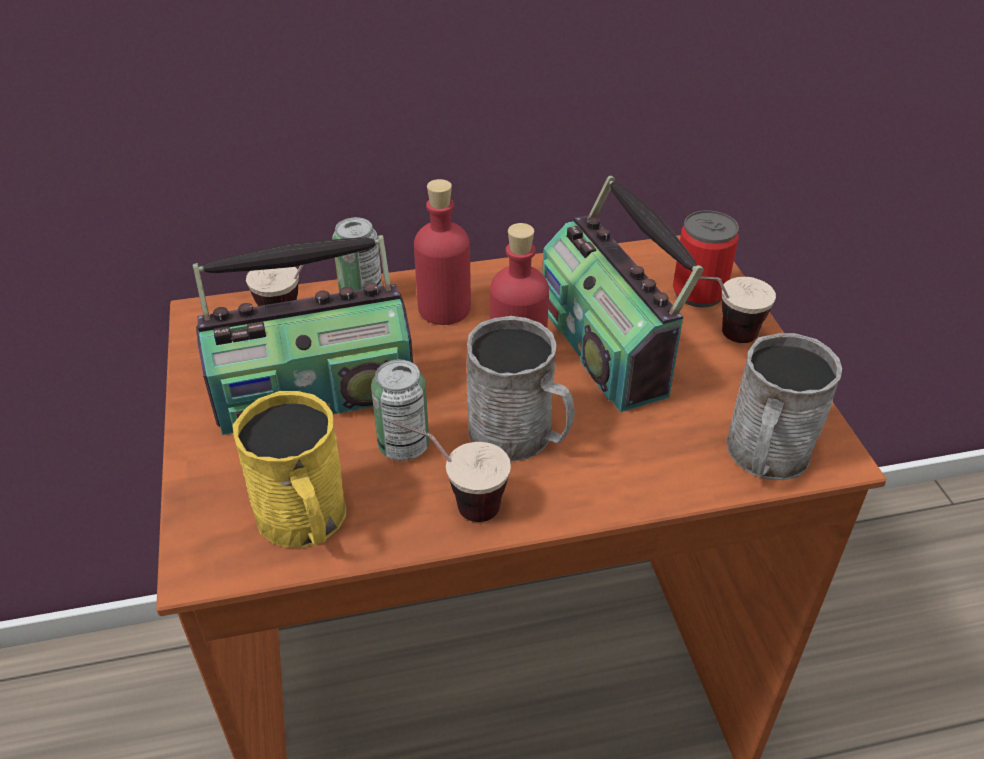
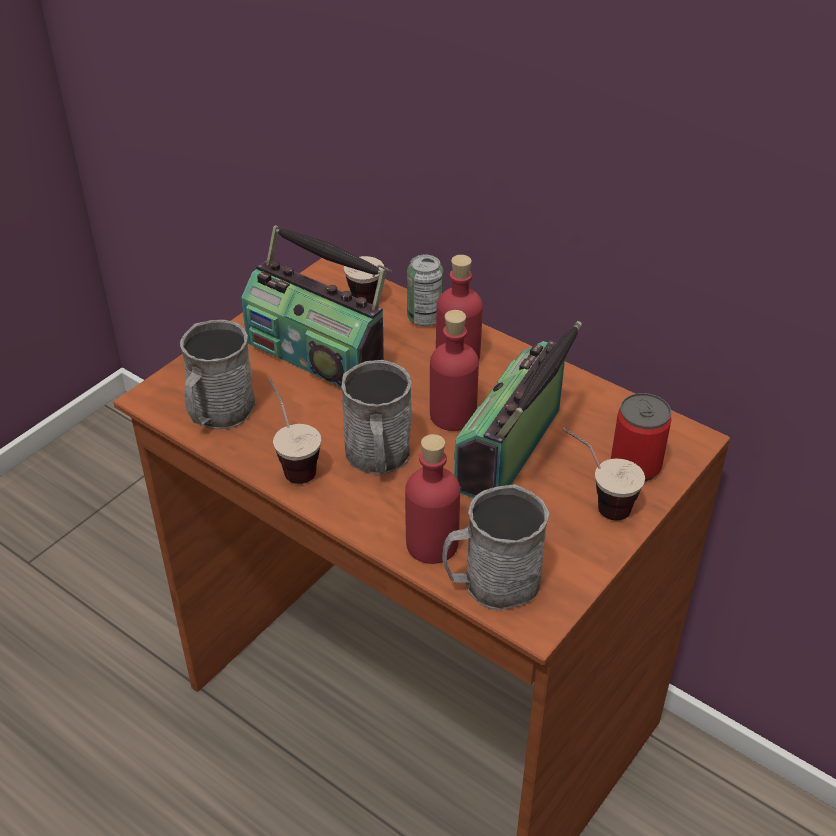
camera: 50 degrees right, 0 degrees up
(306, 522) = (218, 414): yellow mug -> grey mug
(403, 446) = (315, 415): can -> none
(678, 467) = (432, 544): none -> red bottle

